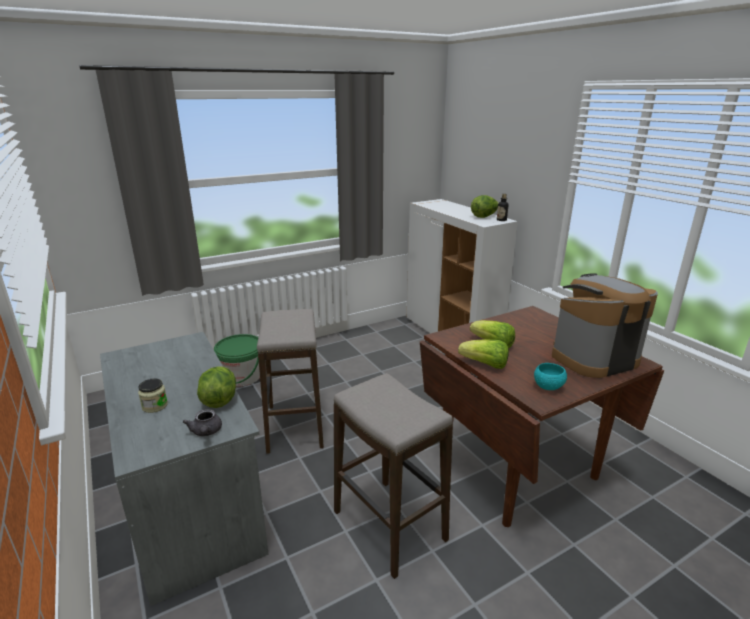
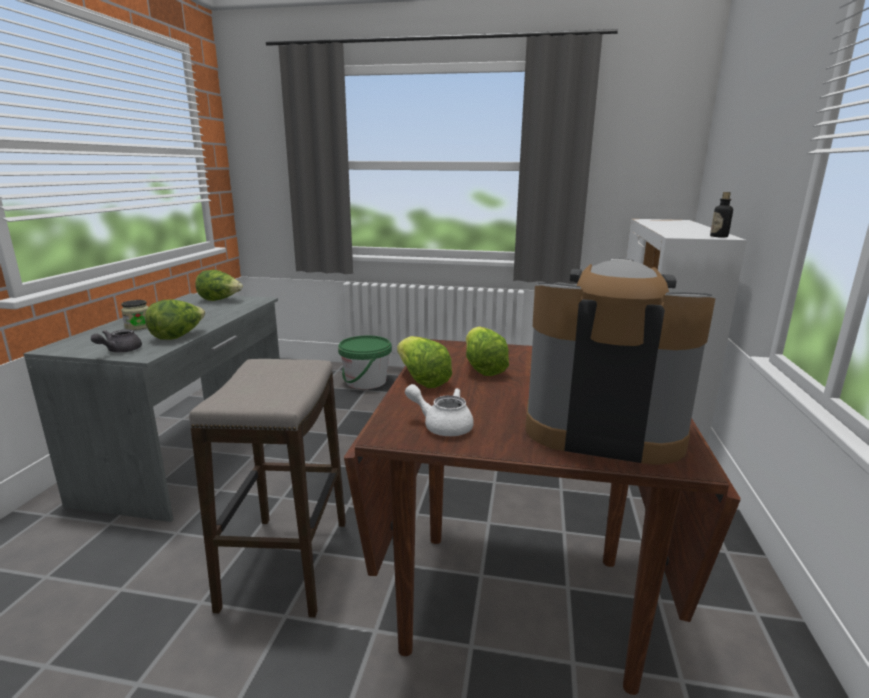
camera: 40 degrees right, 5 degrees down
(295, 426) = (346, 436): stool -> none
(484, 216) = (700, 232): lettuce -> lettuce (220, 300)
(548, 387) = (442, 425): turquoise bowl -> white teapot

